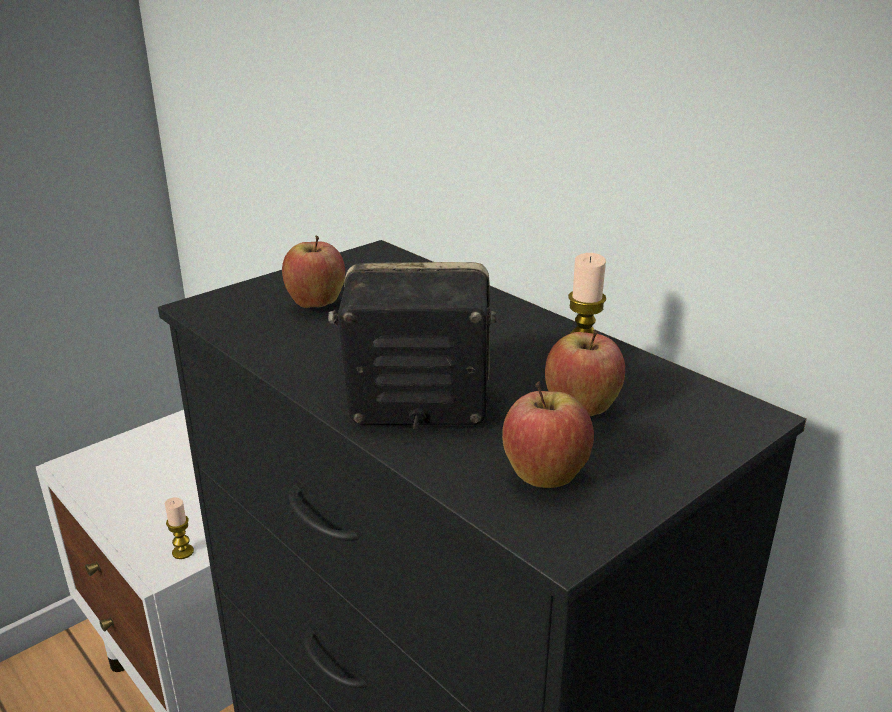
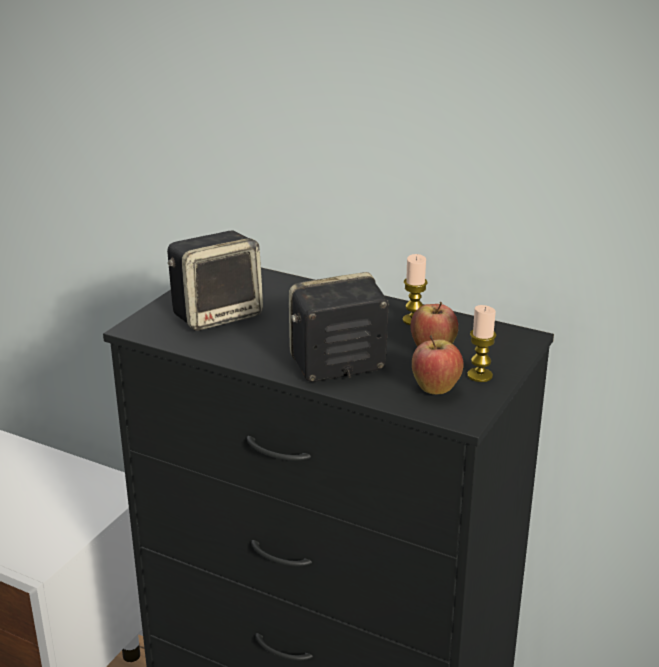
camera: 20 degrees left, 0 degrees up
(183, 552) = (48, 547): candle -> candle (479, 375)
(316, 306) = (217, 314): apple -> speaker

